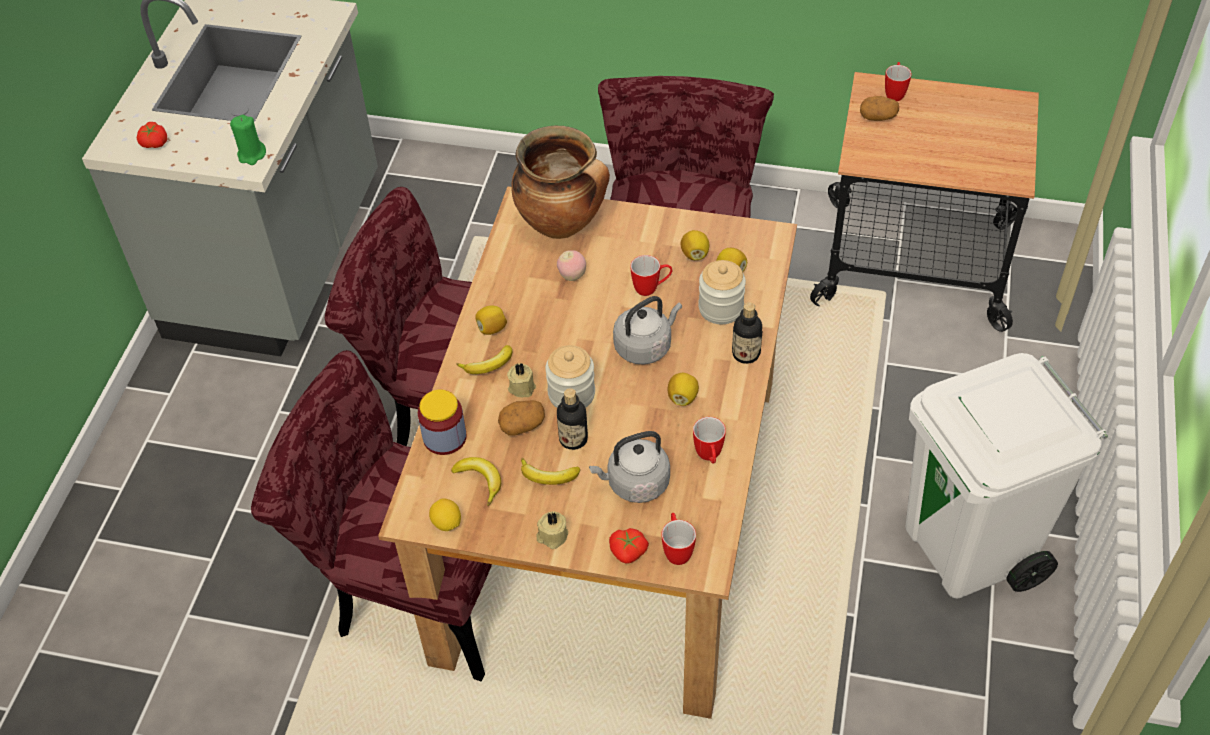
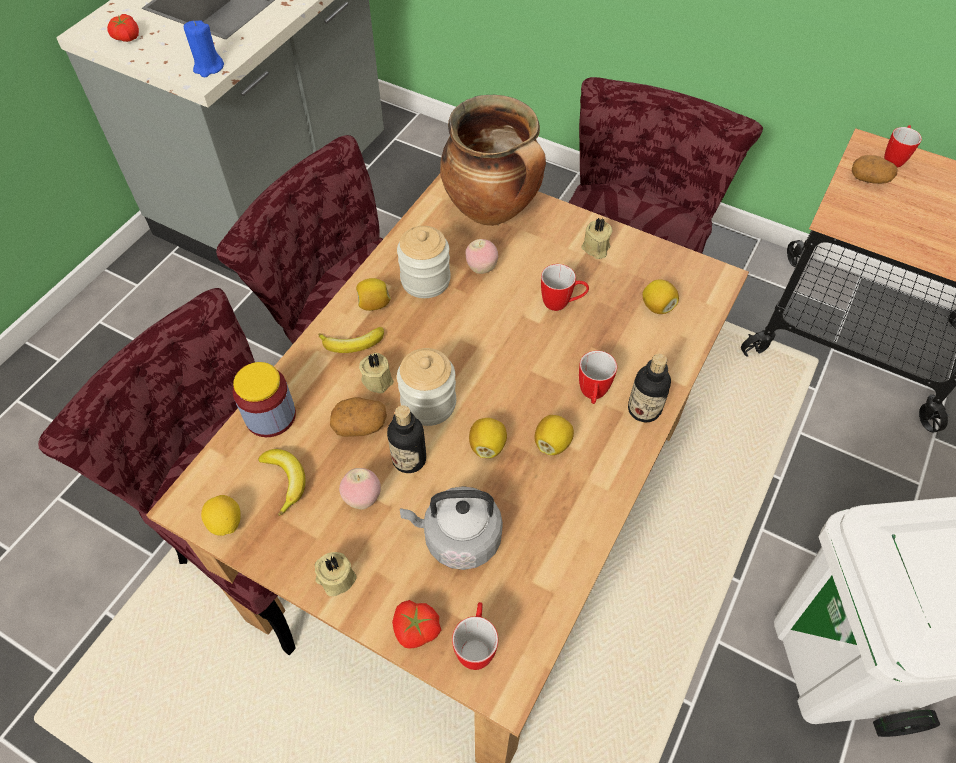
camera: 15 degrees right, 5 degrees up
(251, 155) = (208, 68): green candle -> blue candle
(548, 476) = (363, 498): banana -> apple
(645, 346) = (531, 369): grey kettle -> none
(663, 235) = (595, 248): none -> beige candle
(695, 254) = (623, 277): lemon -> lemon (487, 446)
(709, 457) = (558, 530): mug -> mug (592, 396)
(721, 308) = (632, 347): jar -> jar (425, 280)

